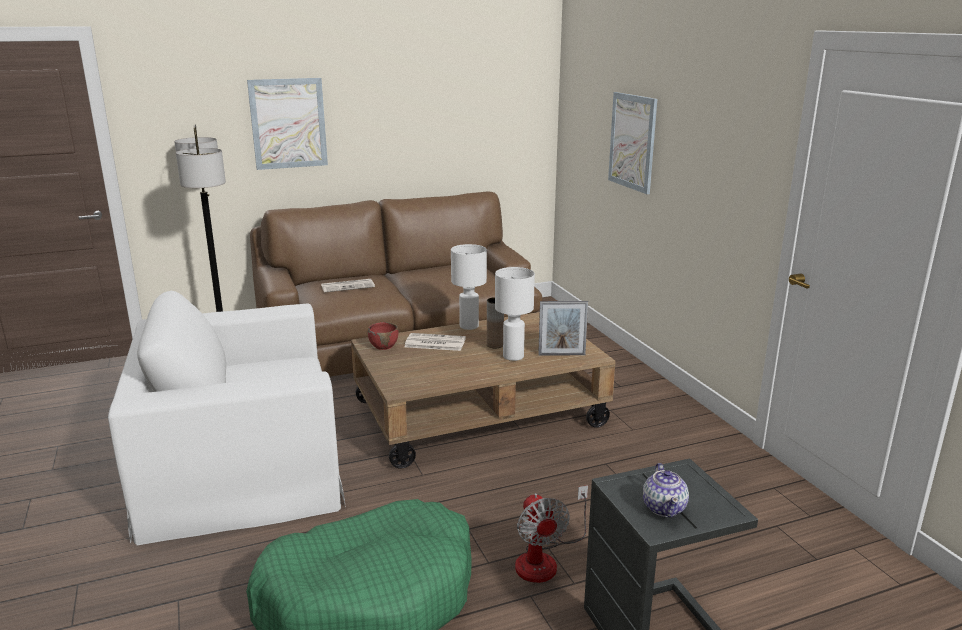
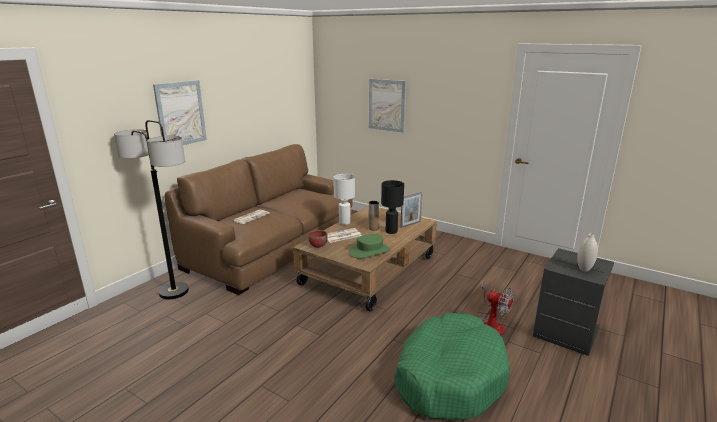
camera: 35 degrees left, 0 degrees up
(241, 463) = (279, 344): white armchair -> none
(434, 374) = (369, 251): none -> green hat
(513, 357) = (391, 231): white table lamp -> black table lamp
(664, 508) = (584, 269): teapot -> white vase

